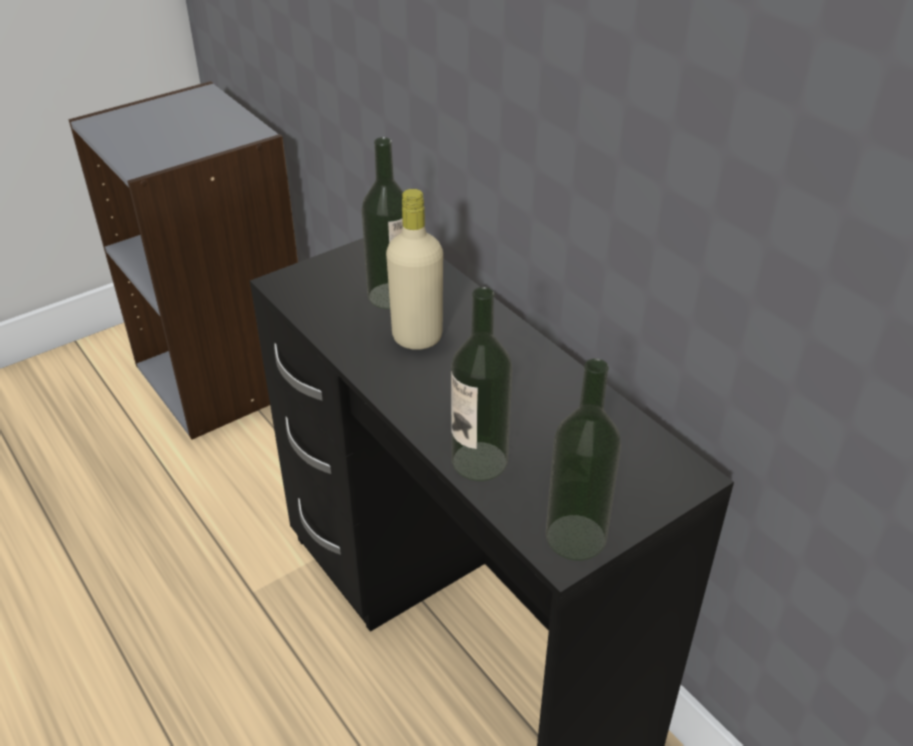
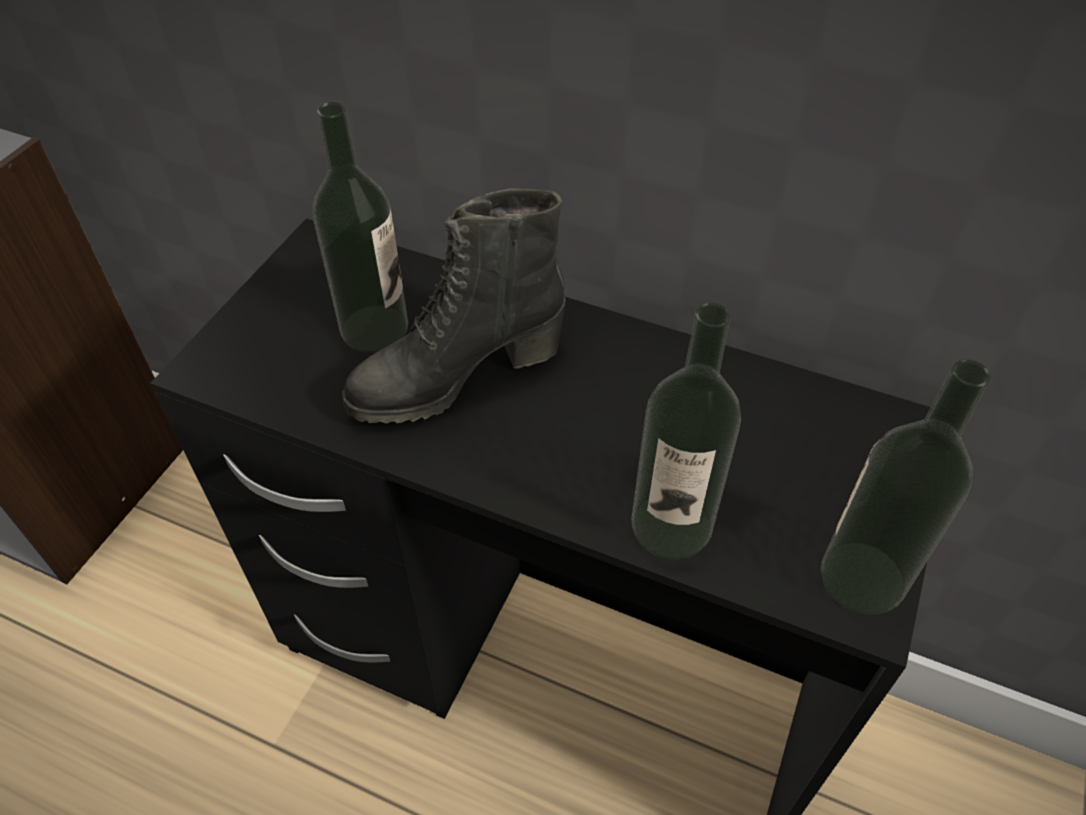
camera: 30 degrees left, 10 degrees up
(417, 337) = (456, 377): beige bottle -> black boot

